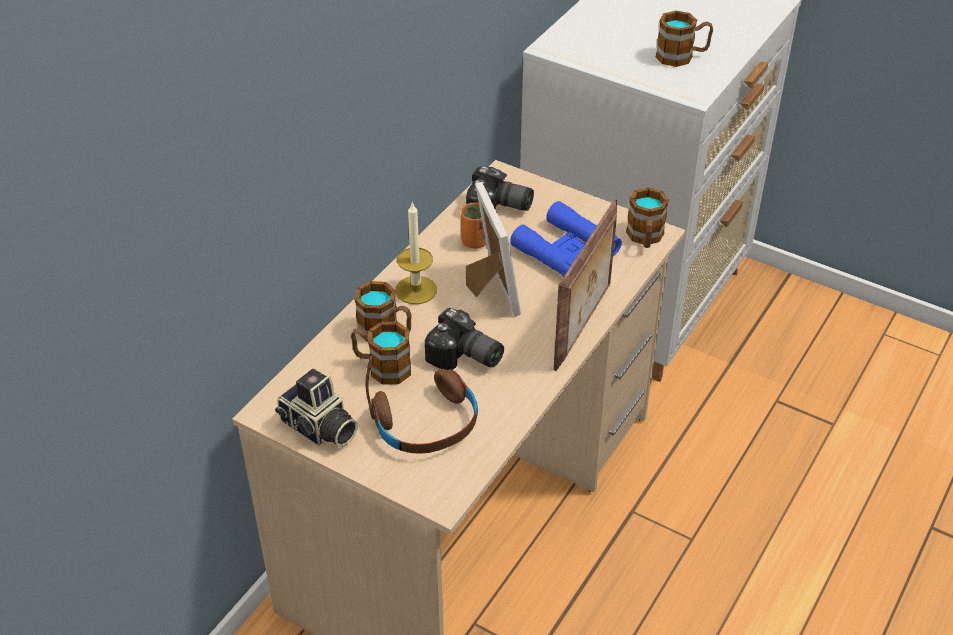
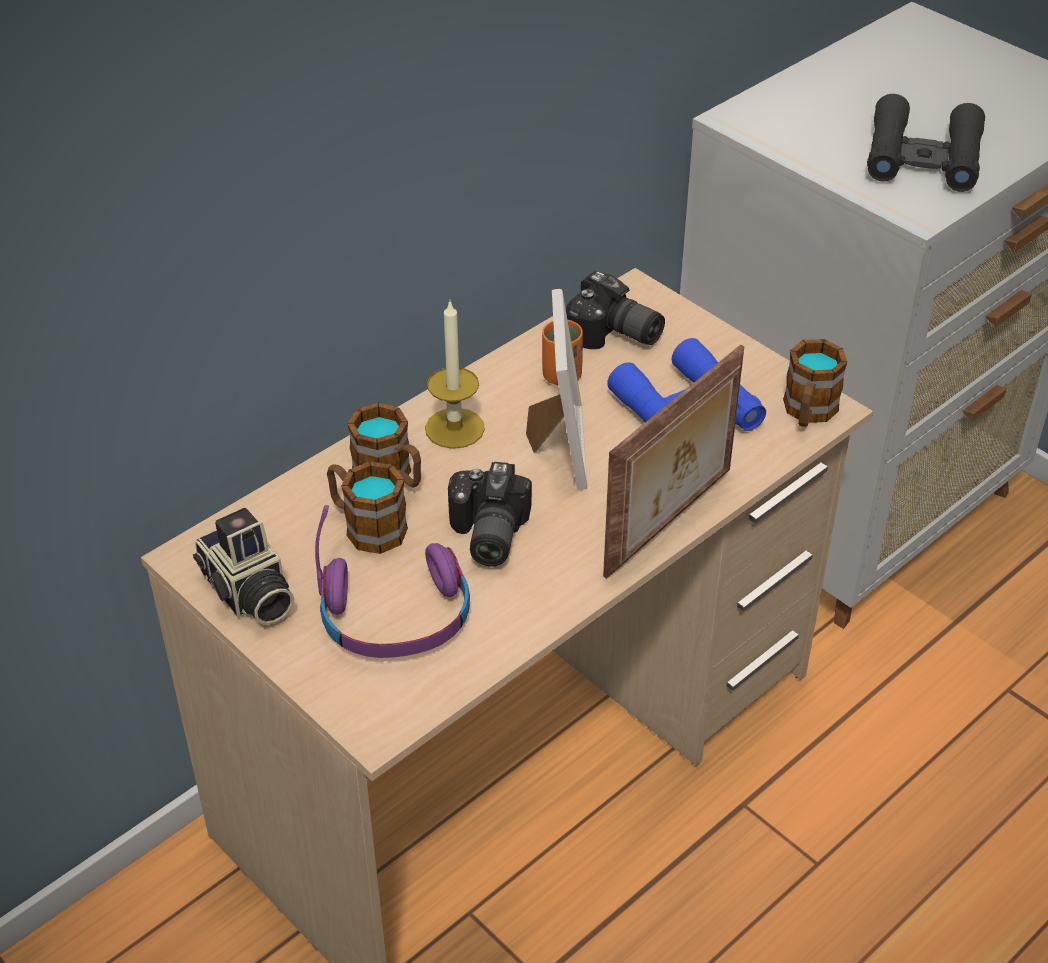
camera: 15 degrees right, 0 degrees up
(426, 424) = (396, 617): brown headphones -> purple headphones
(464, 358) = (485, 535): camera -> camera turned 45 degrees clockwise
(682, 56) = (923, 157): mug -> black binoculars

